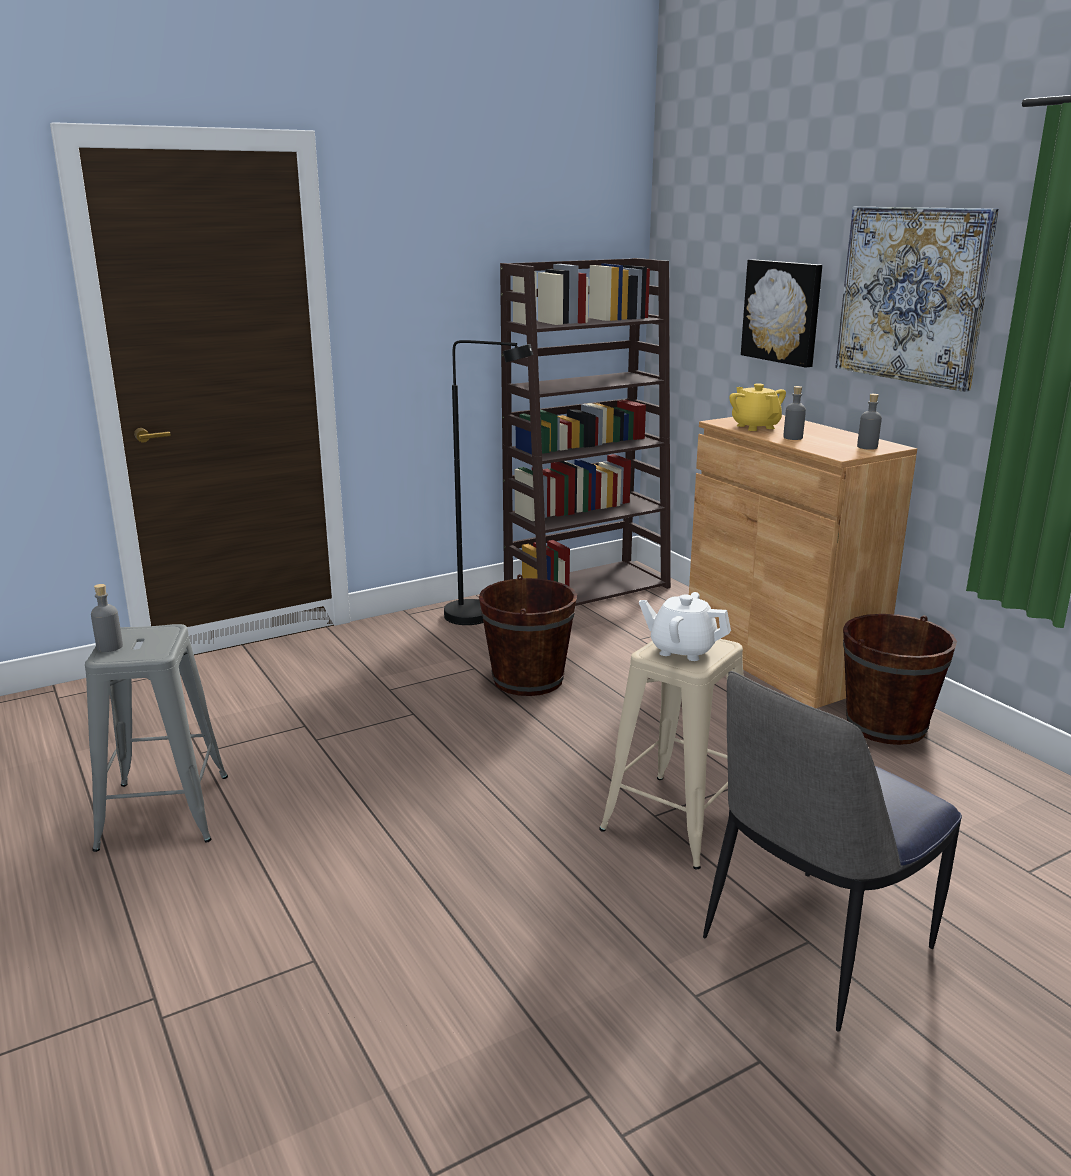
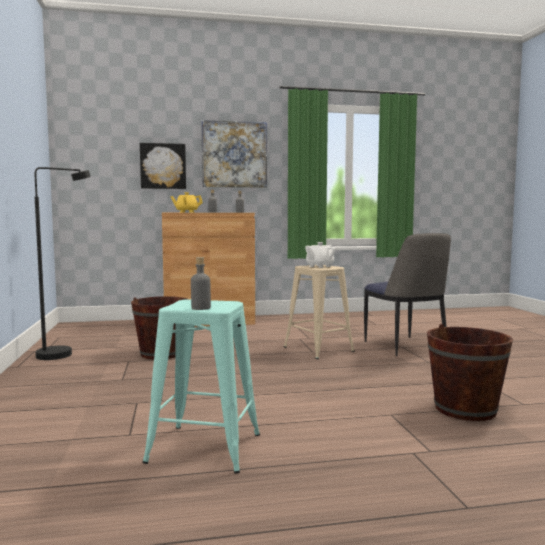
camera: 70 degrees left, 15 degrees down
(164, 811) = (204, 448): grey stool -> turquoise stool
(588, 588) = (73, 332): brown bookcase -> none
(886, 725) = (277, 320): brown bucket -> brown bucket (465, 409)

